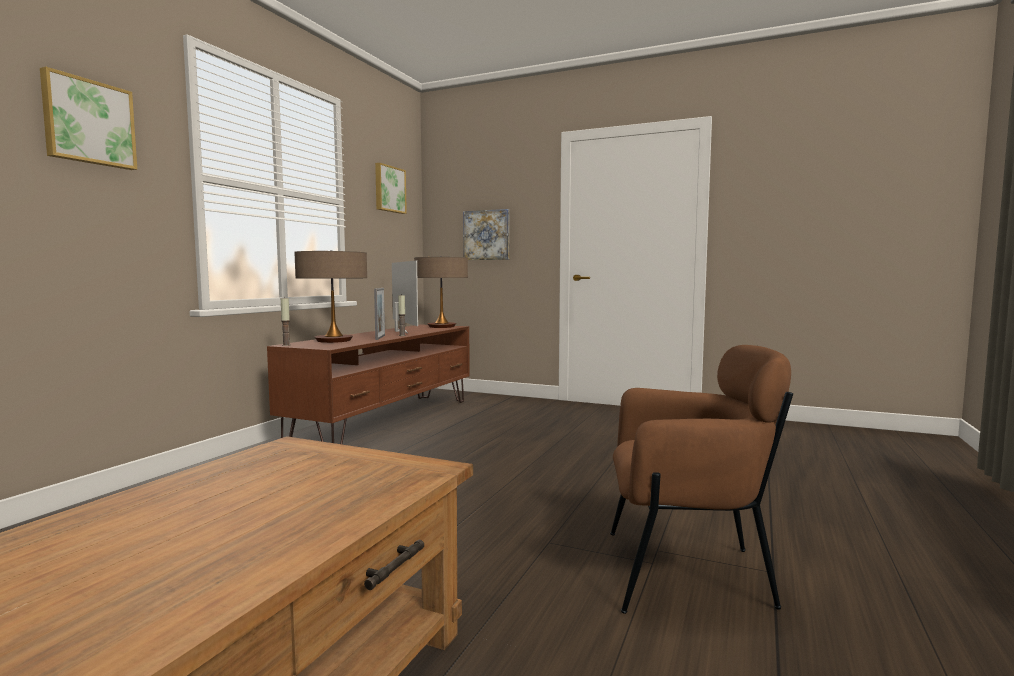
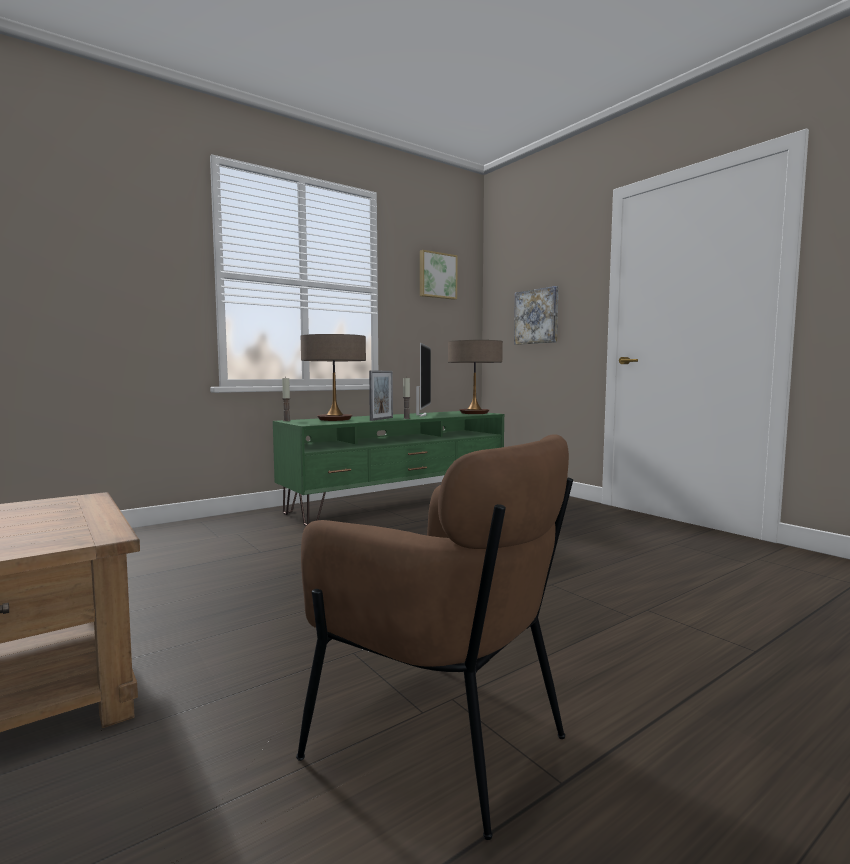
camera: 30 degrees right, 0 degrees up
(88, 122) = (122, 236): picture -> none
(387, 421) = (398, 502): brown tv stand -> green tv stand

